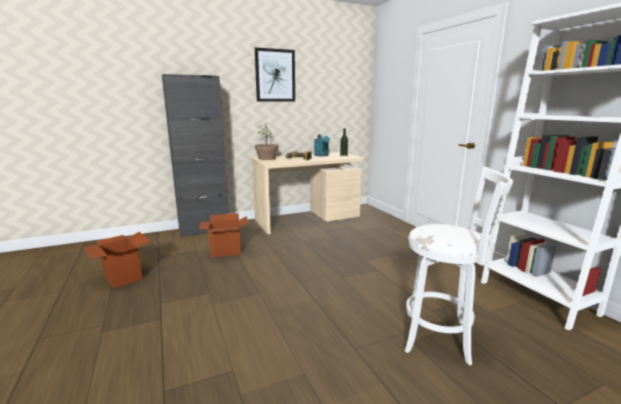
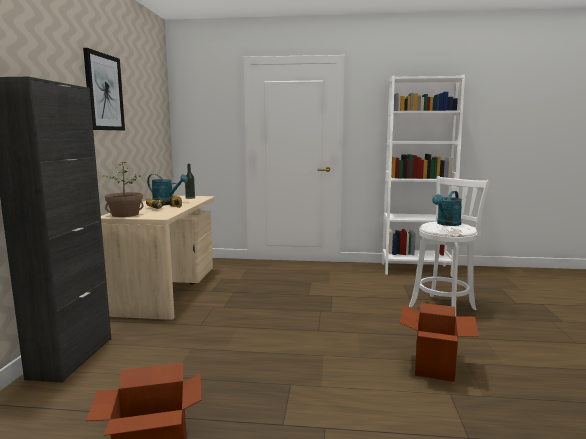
camera: 60 degrees left, 5 degrees down
(226, 251) = (183, 354): cardboard box -> cardboard box (434, 367)
(446, 232) = (447, 224): none -> turquoise watering can

